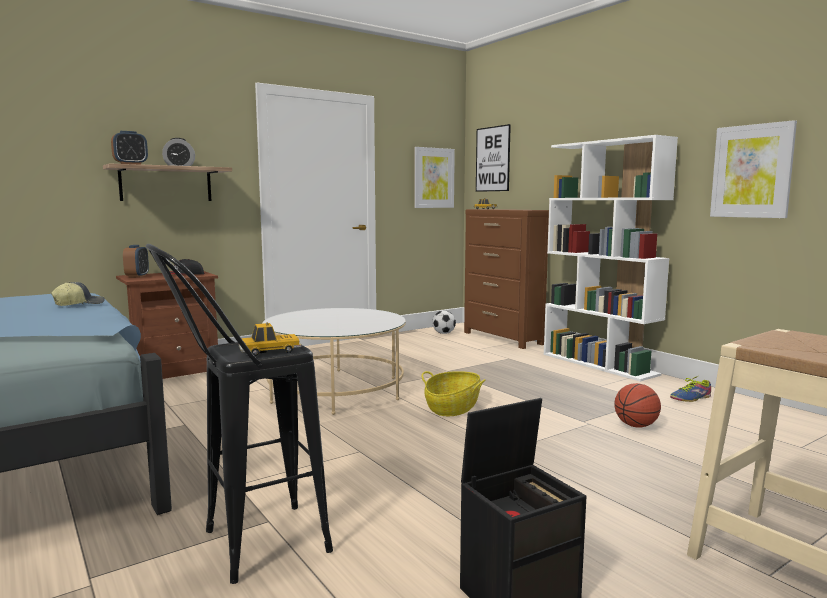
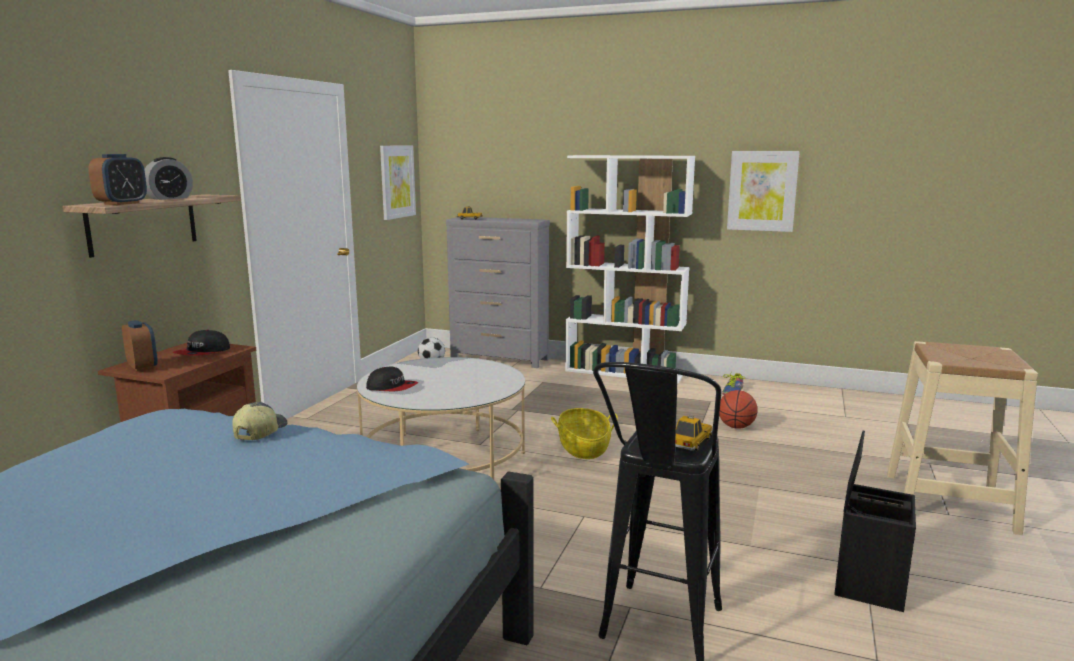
camera: 35 degrees left, 5 degrees up
(292, 319) = (392, 387): none -> cap
(492, 159) = (464, 159): picture -> none
(502, 338) = (500, 359): brown dresser -> grey dresser

